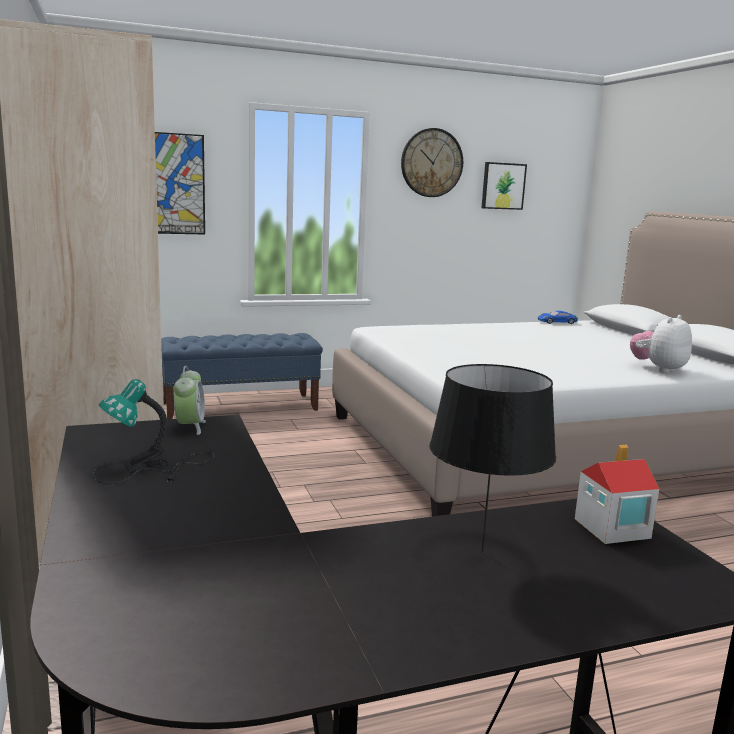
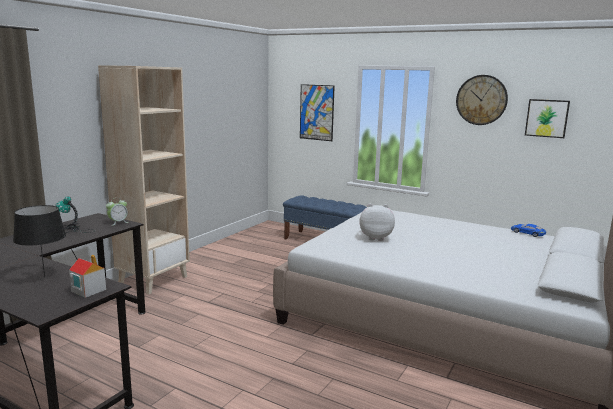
camera: 50 degrees right, 0 degrees up
(658, 369) = (466, 276): plush toy -> plush toy (375, 238)

